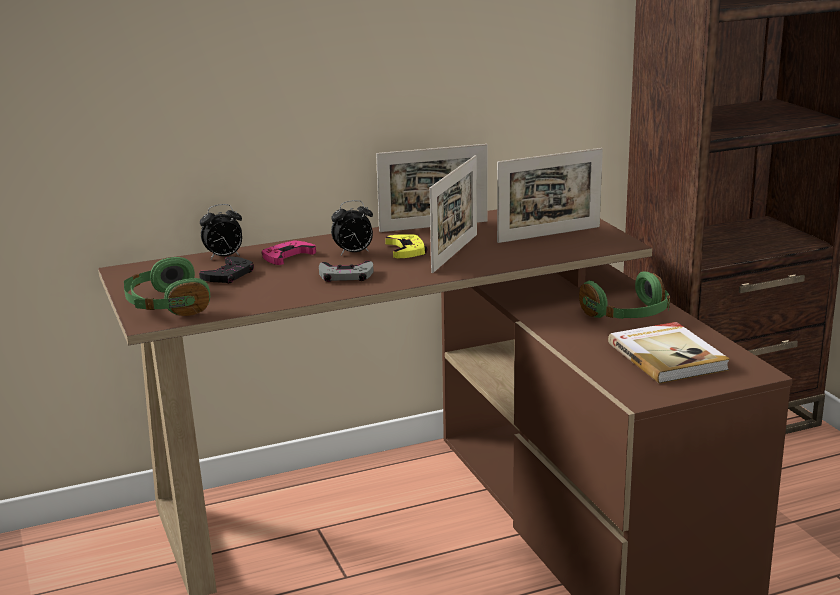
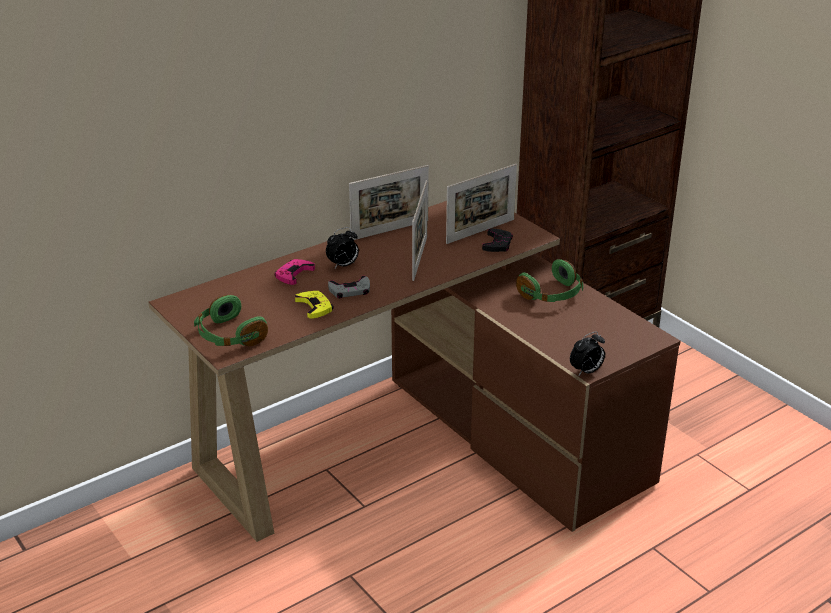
camera: 15 degrees left, 10 degrees up
(224, 257) = (244, 280): alarm clock -> alarm clock (586, 371)
(228, 275) = (259, 299): black game controller -> black game controller (497, 244)
(406, 250) = (382, 259): yellow game controller -> yellow game controller (314, 307)
(668, 356) = (593, 330): book -> none

